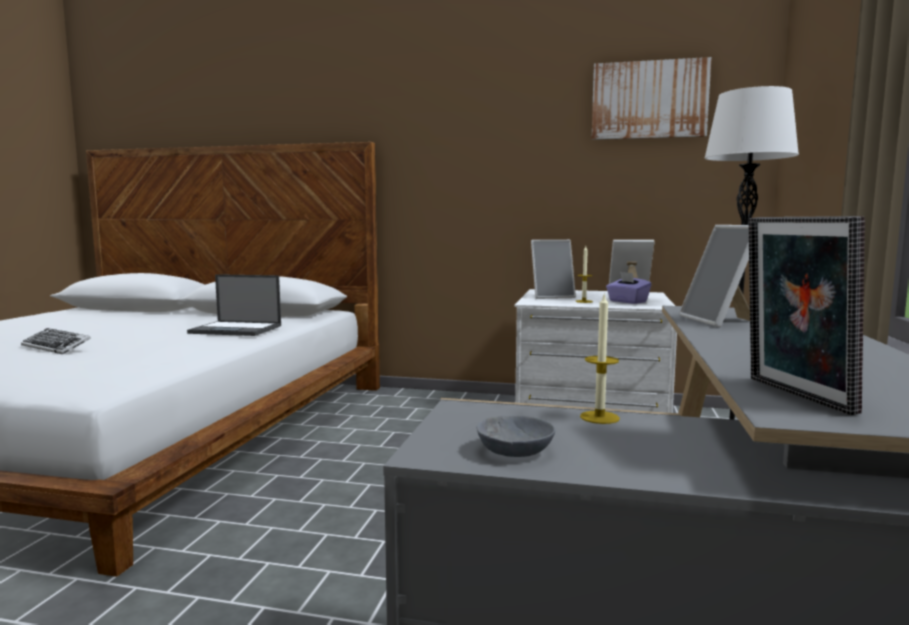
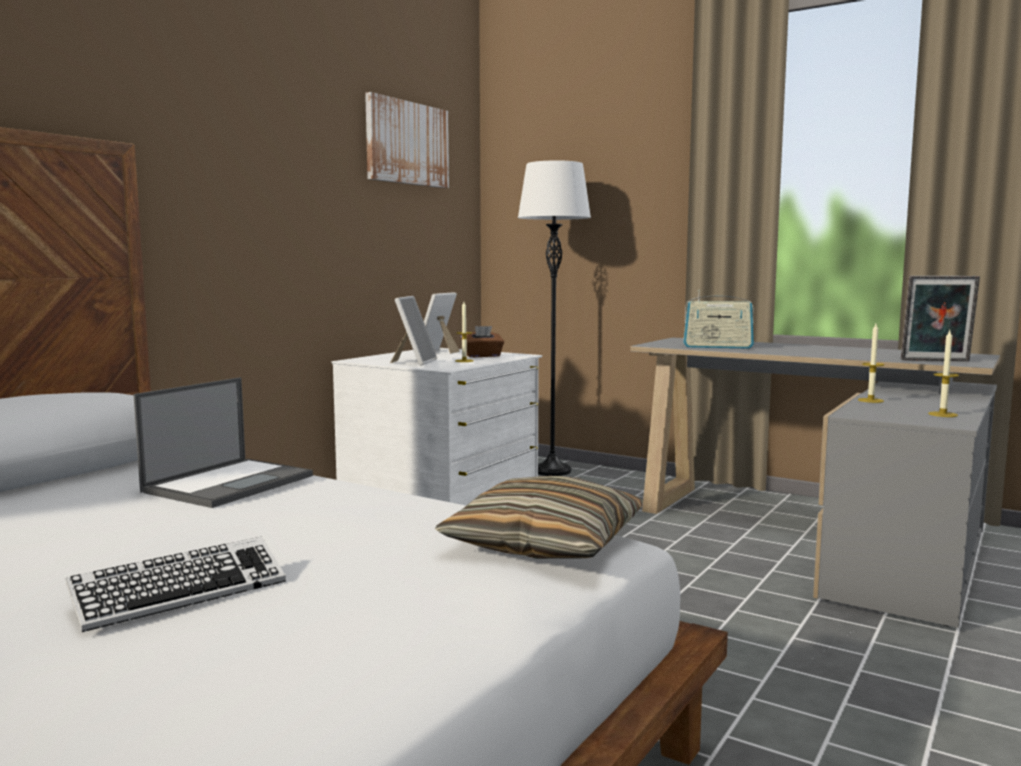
camera: 70 degrees left, 0 degrees up
(100, 380) = (545, 543): none -> pillow
(515, 452) = (943, 414): grey bowl -> candle
(627, 302) = (482, 356): purple tissue box -> brown tissue box
(719, 321) = (717, 347): picture frame -> radio

